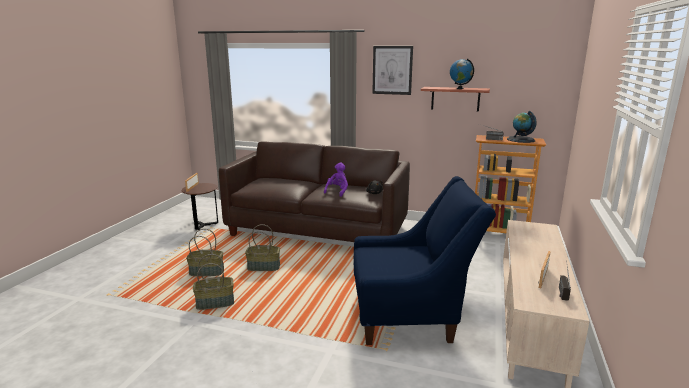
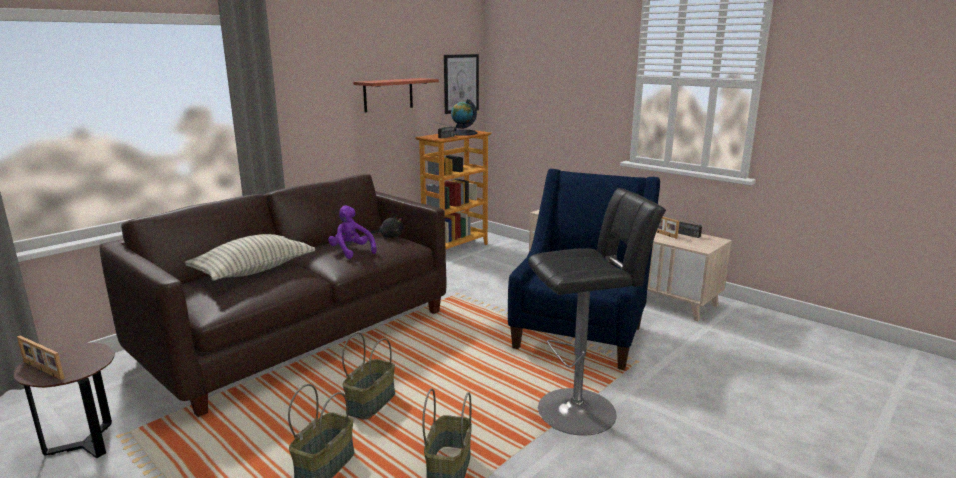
camera: 65 degrees left, 0 degrees up
(288, 182) = (254, 271): none -> pillow
(297, 335) = (582, 409): none -> black stool
(392, 70) = (311, 60): picture -> picture (461, 83)
(460, 88) = (405, 80): globe -> none

